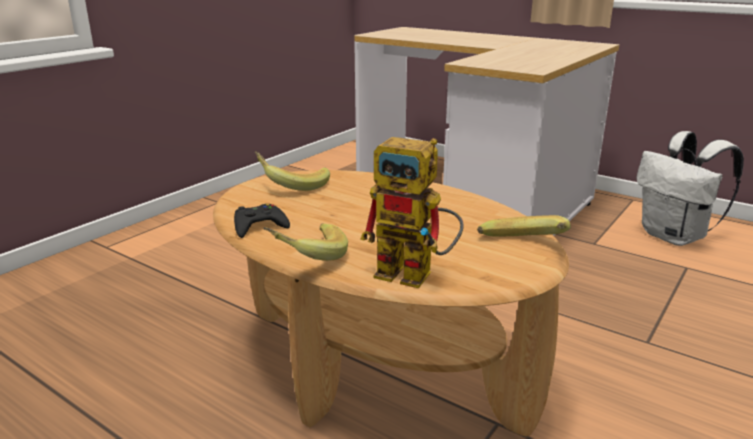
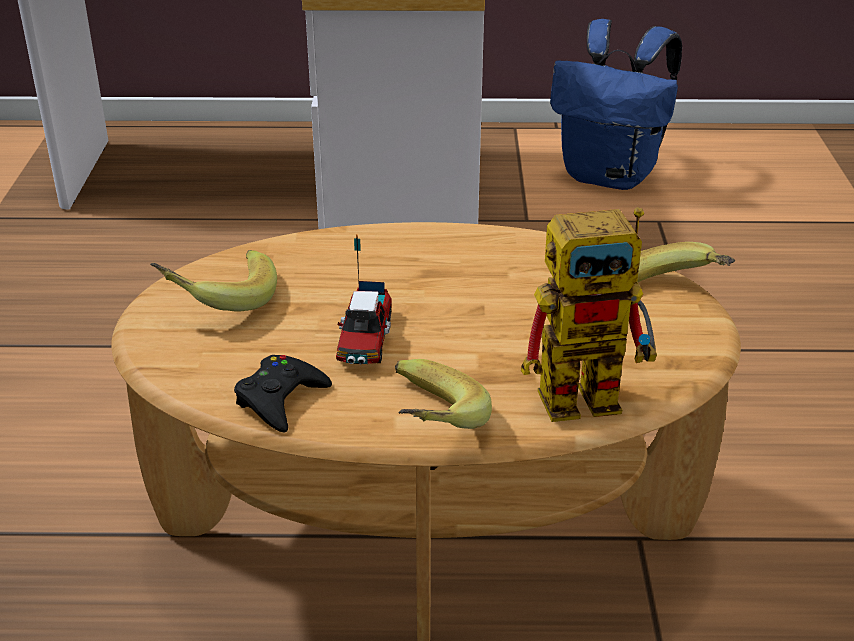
camera: 35 degrees left, 10 degrees up
(333, 217) = (365, 339): none -> toy truck
(675, 237) = (611, 176): white backpack -> blue backpack

